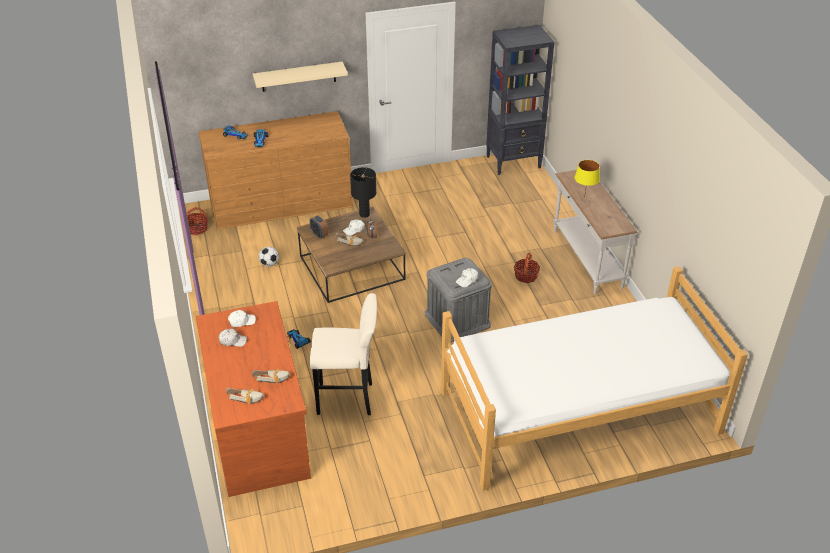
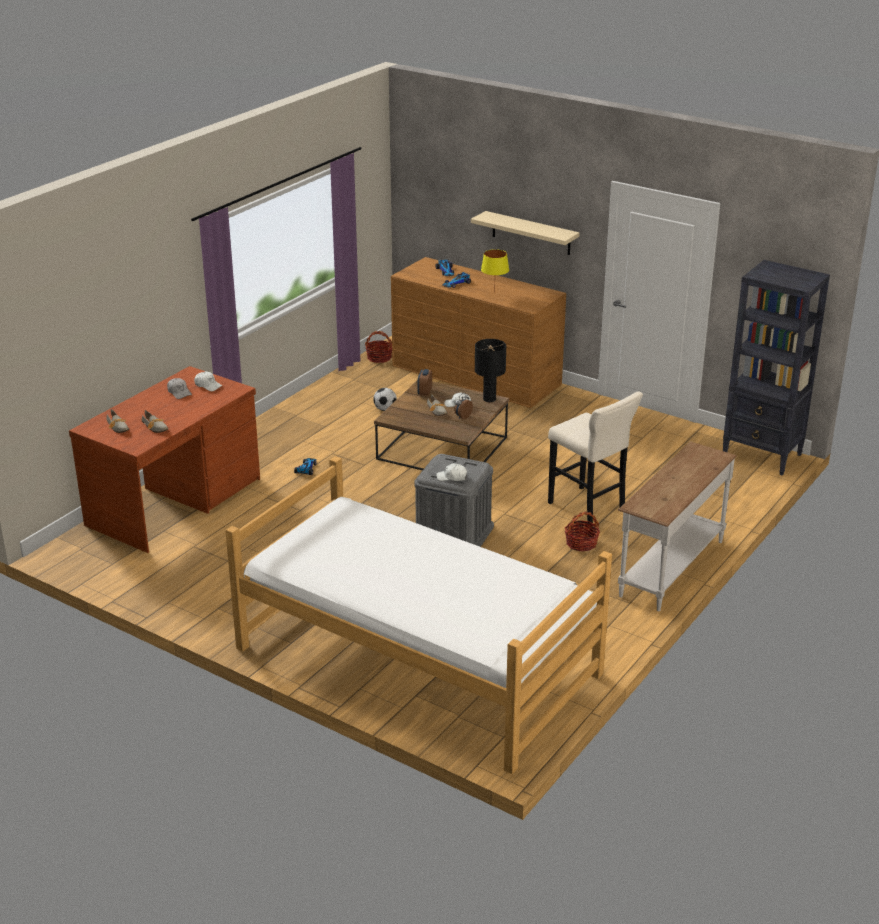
camera: 50 degrees right, 10 degrees down
(348, 399) = (265, 526): beige stool -> beige stool (588, 509)
(584, 196) = (675, 472): yellow table lamp -> yellow table lamp (494, 293)

